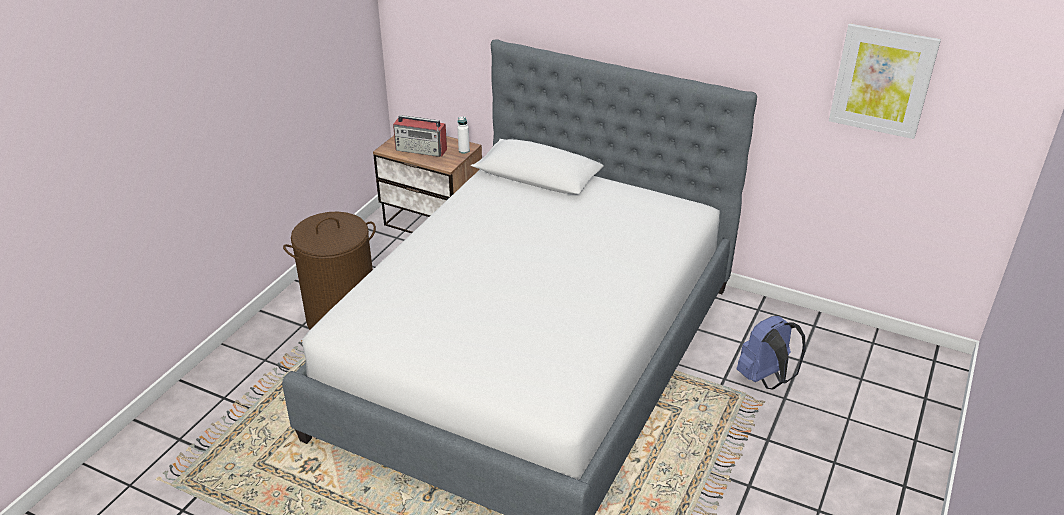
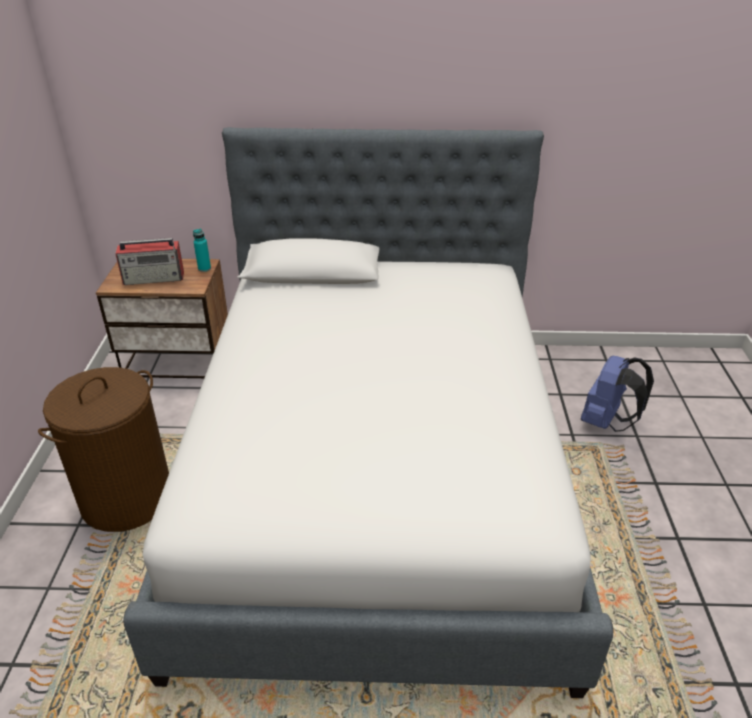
camera: 25 degrees left, 0 degrees up
(464, 150) = (204, 268): white bottle -> turquoise bottle
(882, 81) = (669, 92): picture -> none

